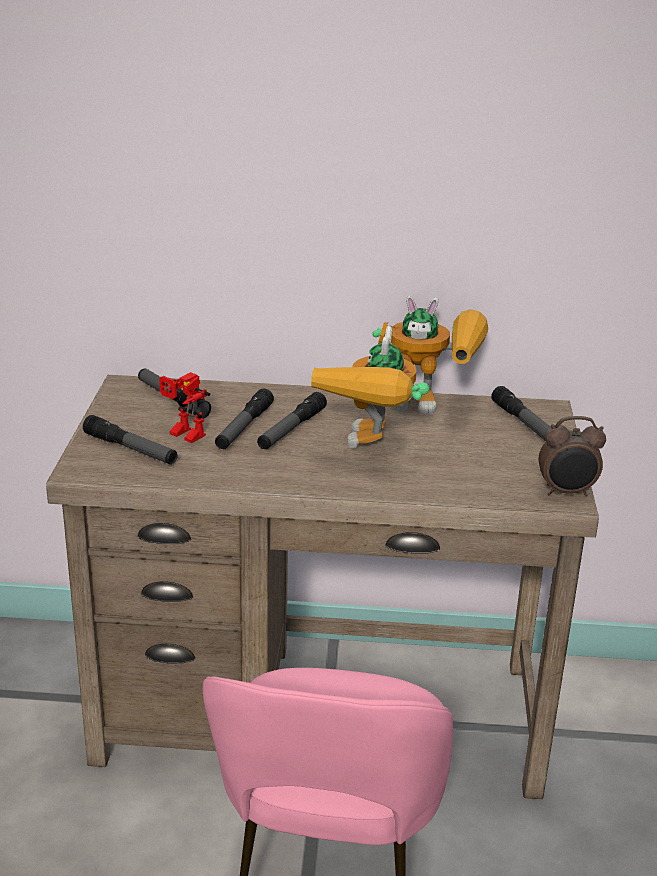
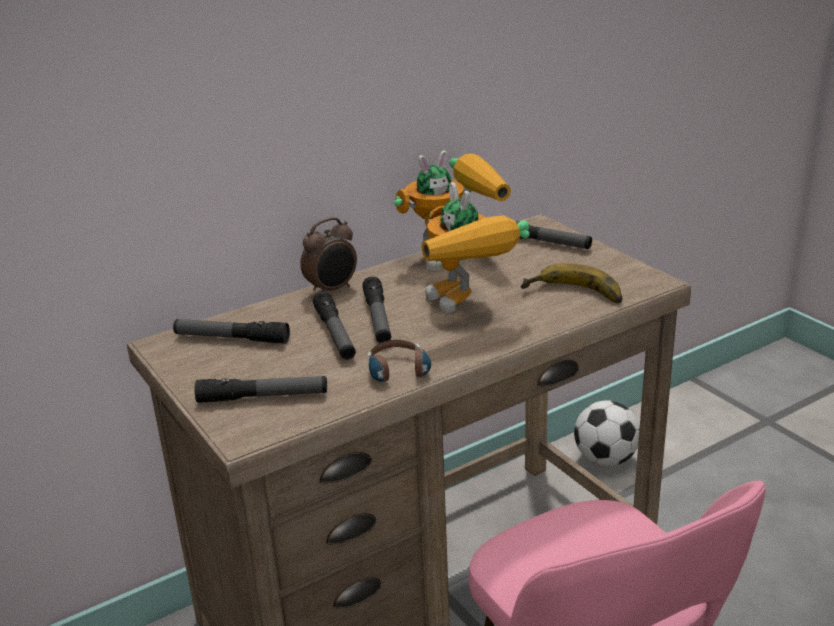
camera: 35 degrees left, 0 degrees up
(182, 435) = (292, 364): toy robot -> none
(240, 477) = (400, 375): none -> headphones
(473, 478) = (573, 295): none -> banana
(566, 492) = (647, 277): alarm clock -> alarm clock (332, 290)
(598, 695) = (605, 459): none -> football

